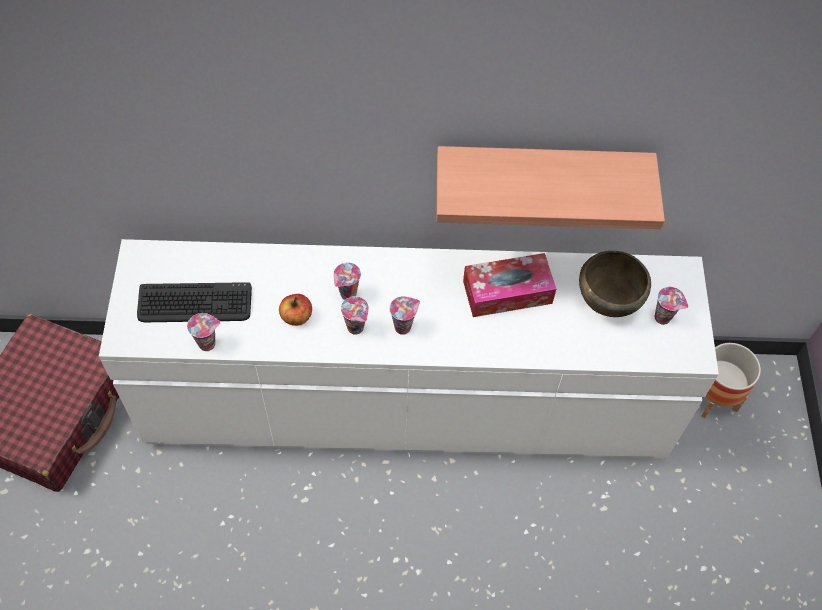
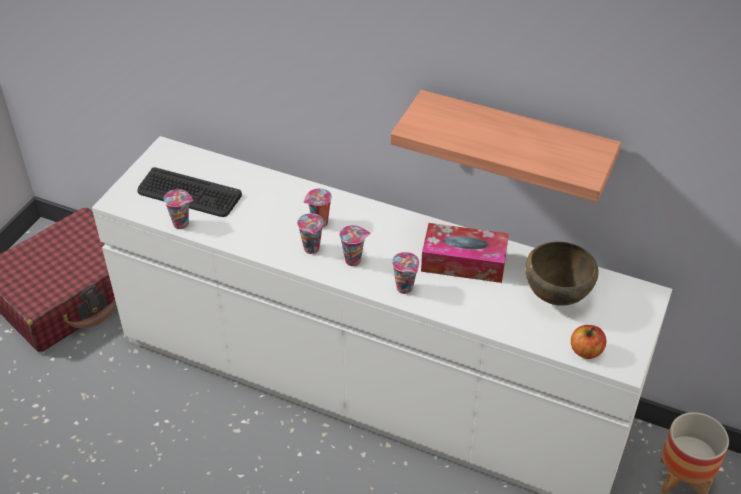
camera: 25 degrees right, 15 degrees down
(296, 317) = (266, 226): apple -> apple (586, 351)
(663, 317) = (606, 325): cup -> cup (406, 288)

